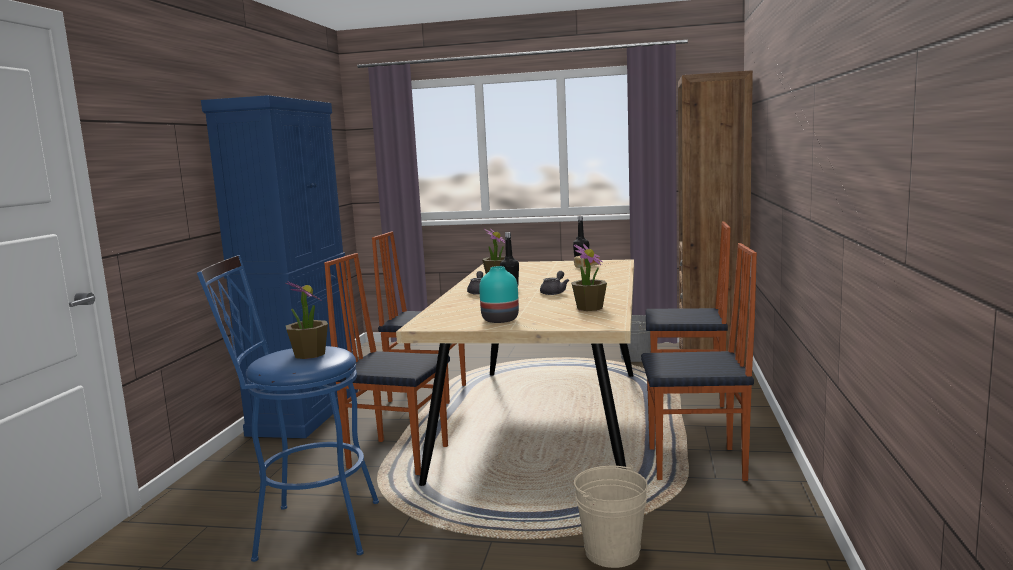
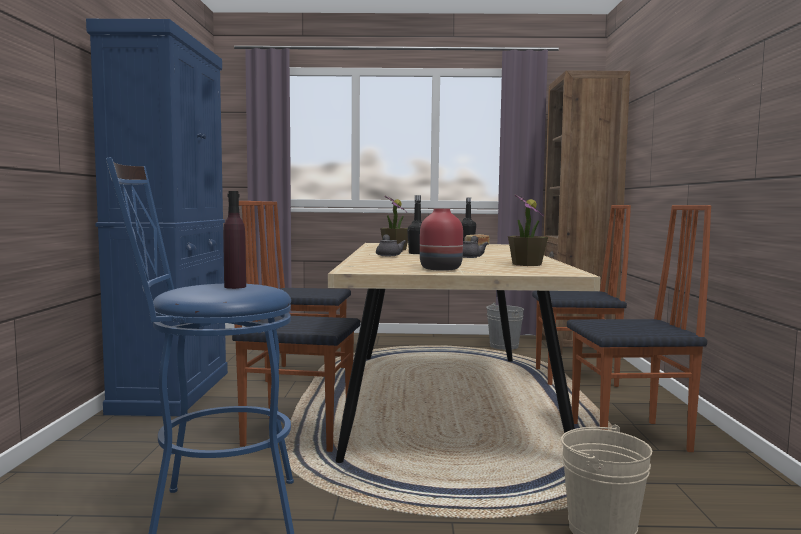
camera: 10 degrees left, 5 degrees down
(309, 354) = (235, 287): potted plant -> purple bottle
(501, 320) = (442, 269): turquoise vase -> red vase

